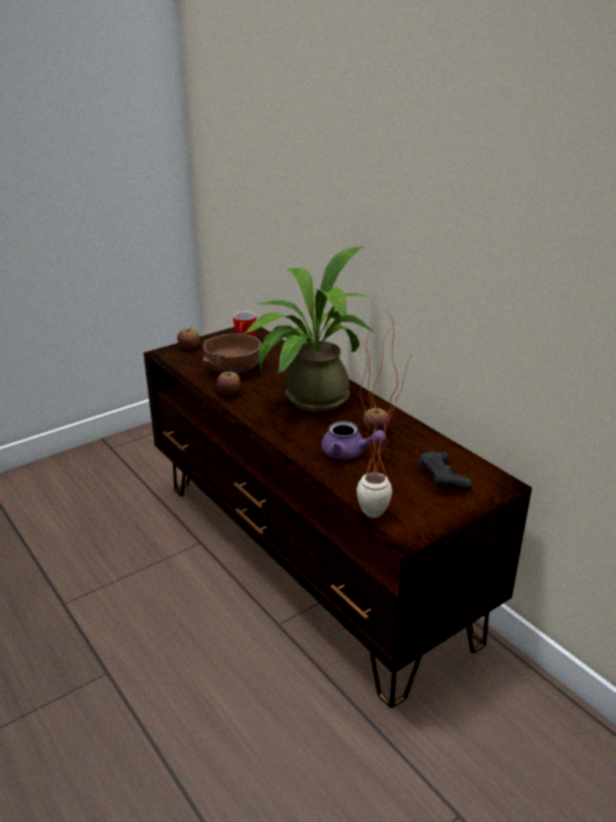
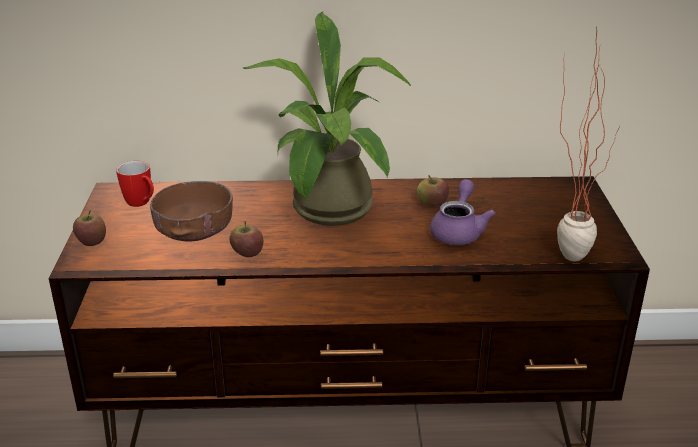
camera: 55 degrees left, 0 degrees up
(349, 453) = (458, 231): purple teapot -> purple teapot turned 45 degrees counterclockwise
(442, 478) = (546, 205): black game controller -> none

